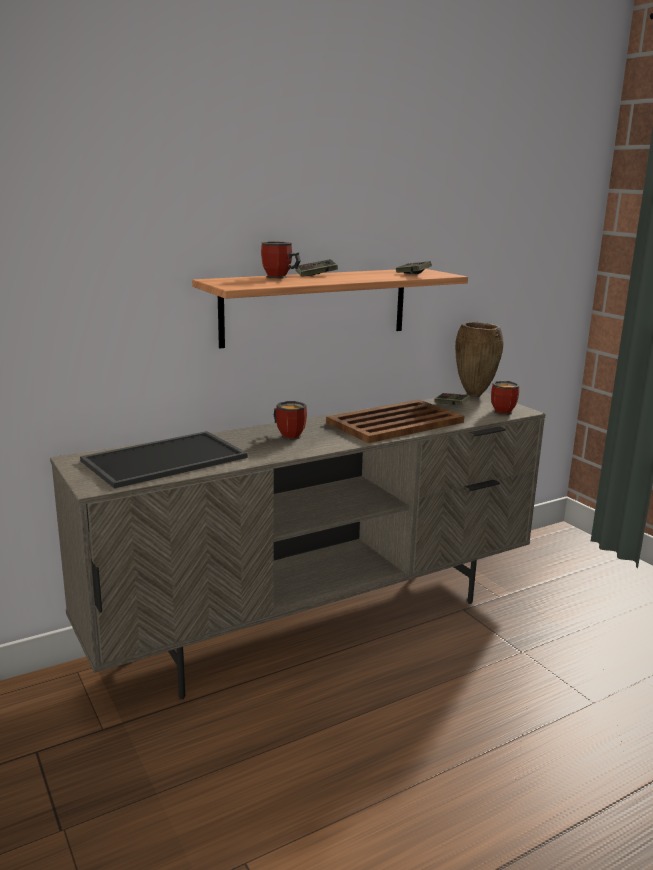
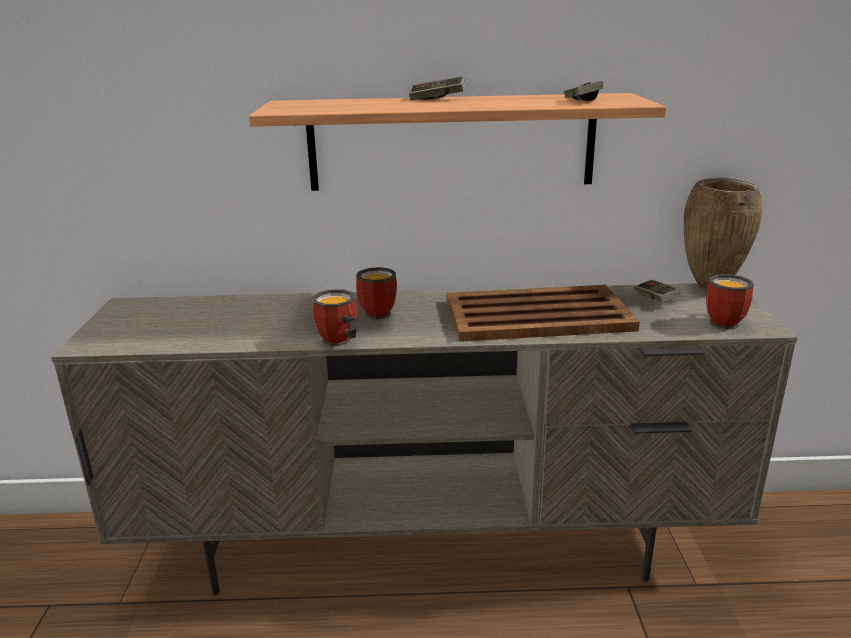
camera: 30 degrees right, 5 degrees up
(165, 458) = (204, 320): tray -> none
(279, 277) = (377, 101): mug -> mug (338, 342)

